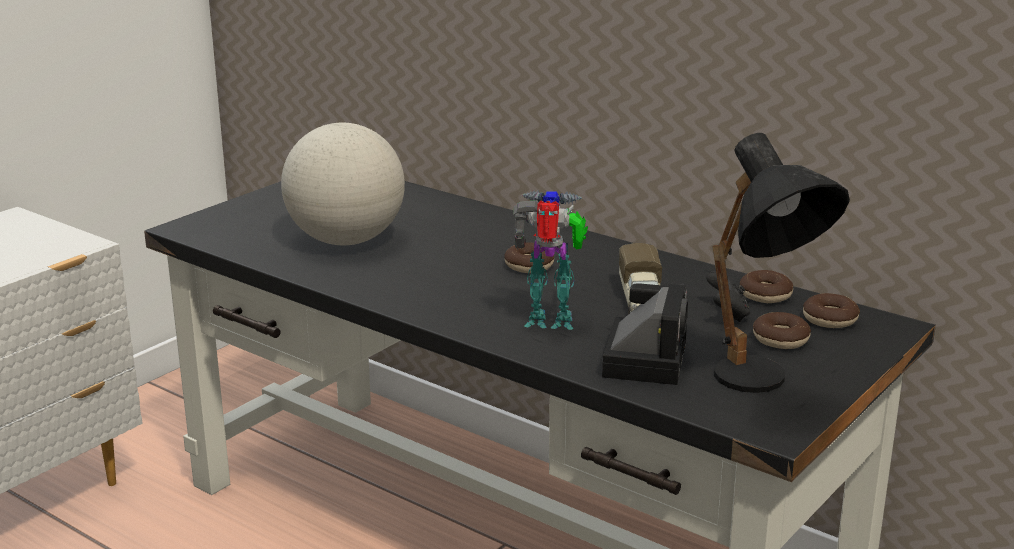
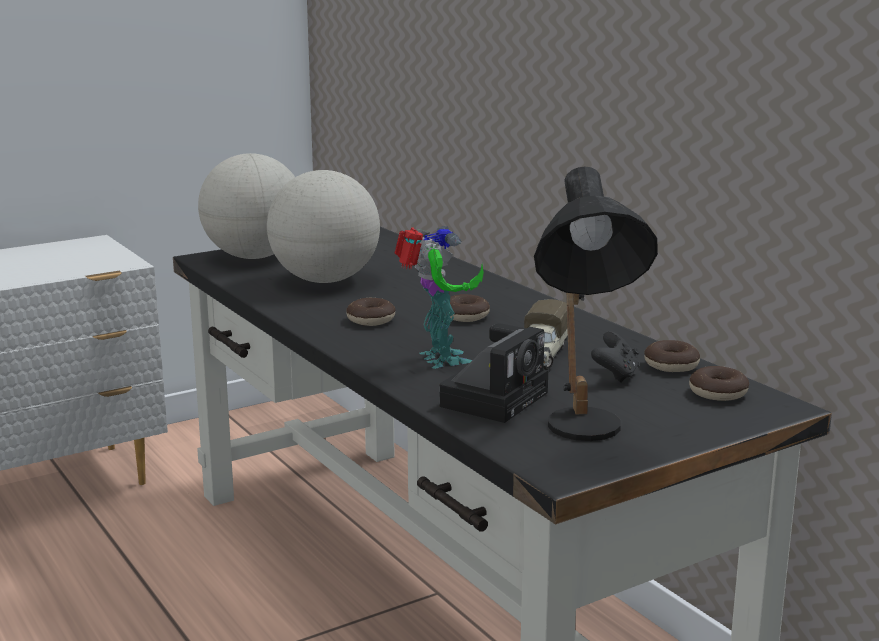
camera: 20 degrees right, 5 degrees down
(238, 219) = (254, 257): none -> globe
(552, 322) = (439, 360): toy robot -> toy robot turned 45 degrees clockwise
(780, 339) = (648, 402): donut -> donut (371, 320)

